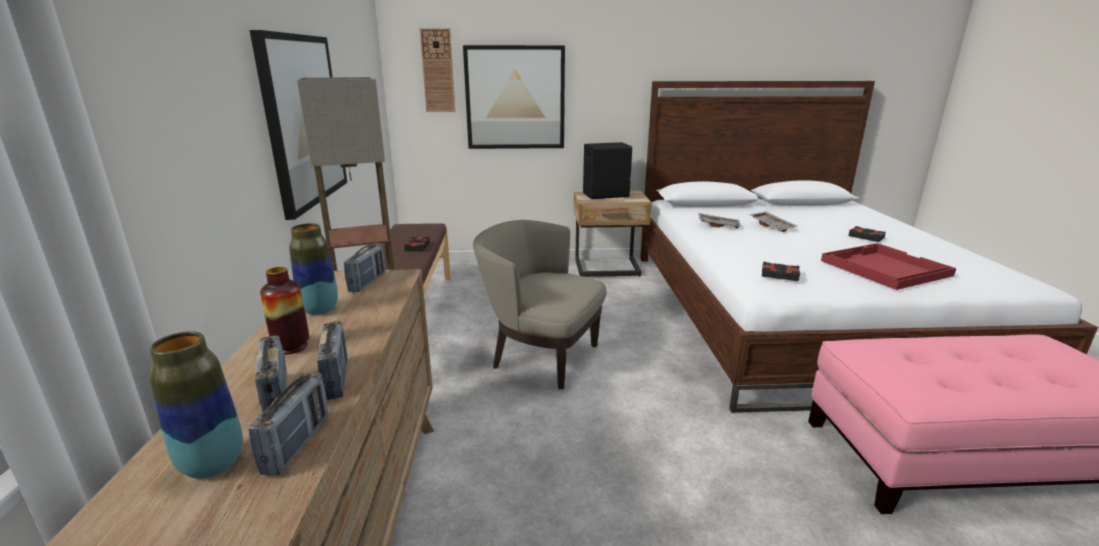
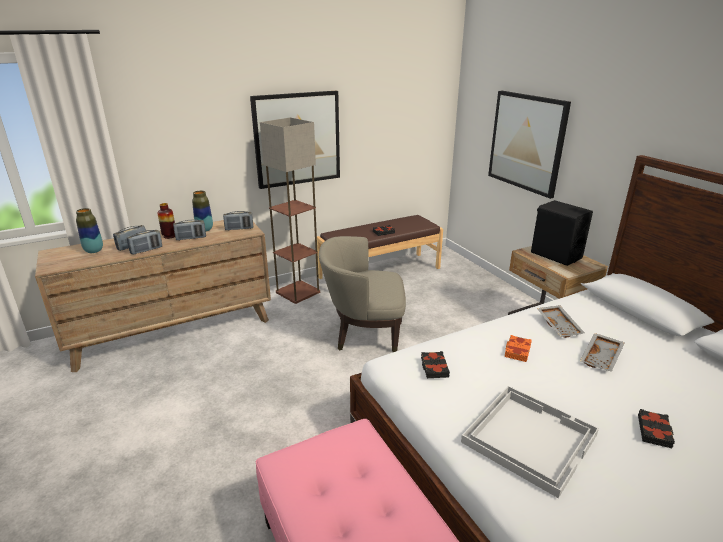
camera: 65 degrees right, 5 degrees up
(297, 444) = (104, 257): radio -> radio (191, 238)
(438, 71) = (484, 108): wall clock -> none
(541, 356) = (363, 333): beige armchair -> beige armchair turned 90 degrees counterclockwise
(754, 245) = (517, 351): none -> orange book
(883, 268) = (528, 437): red tray -> white tray

